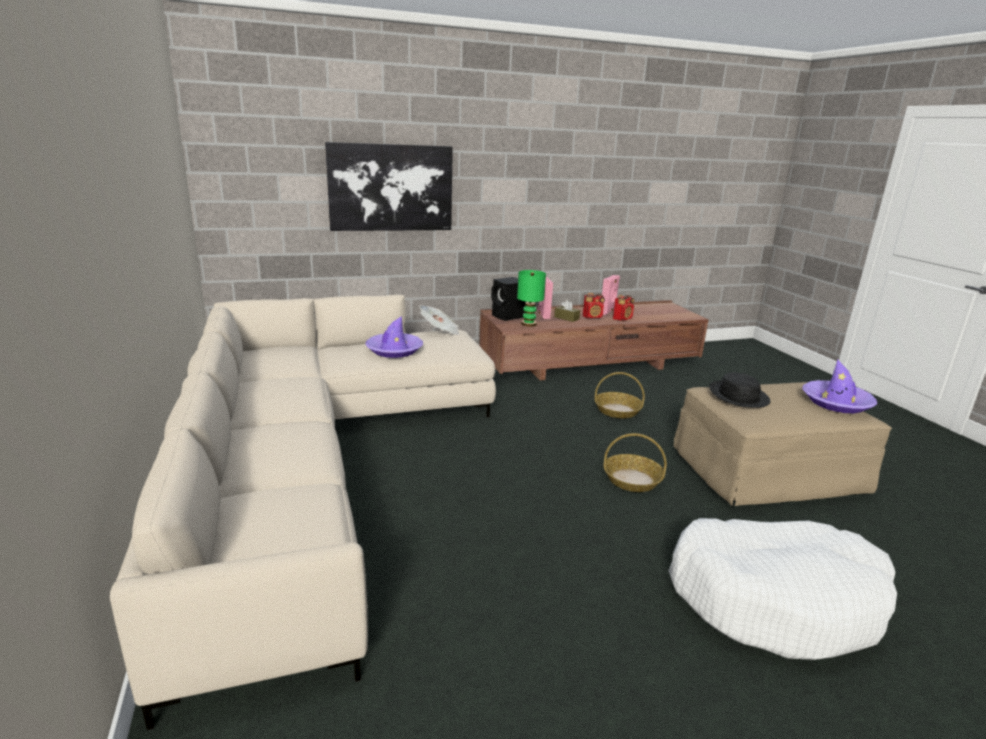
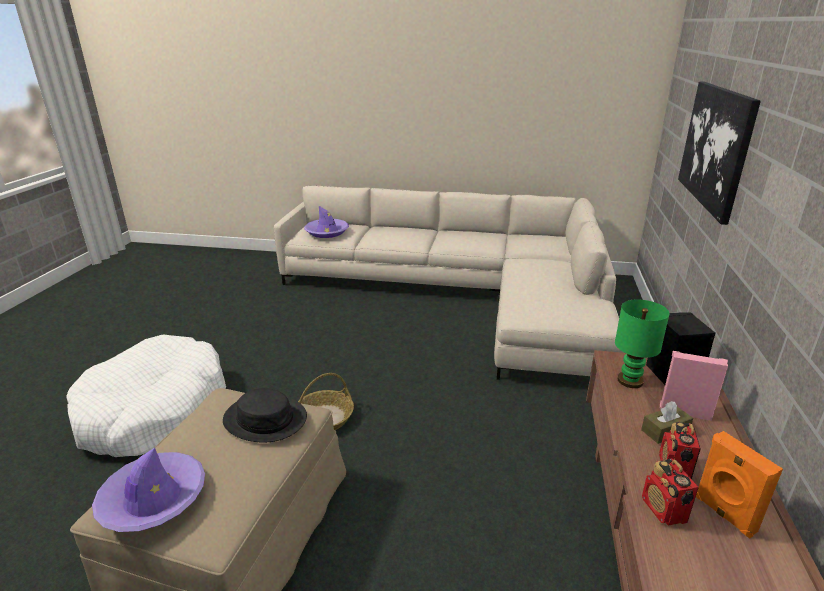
camera: 120 degrees right, 5 degrees up
(394, 350) = (538, 278): purple hat -> purple hat (327, 232)
(440, 331) = (601, 311): newspaper -> none
(608, 312) = (723, 514): pink speaker -> orange speaker
(617, 410) = (465, 487): basket -> none

